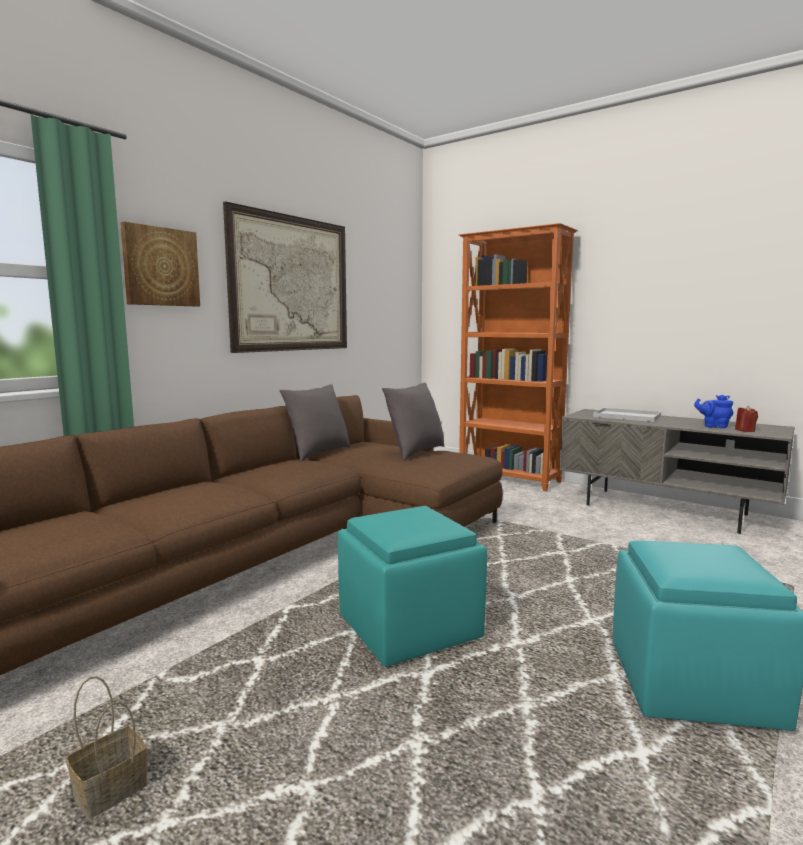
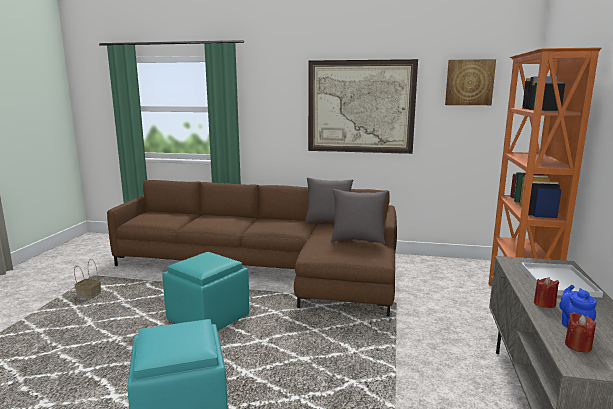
camera: 65 degrees right, 5 degrees up
(160, 267) = (268, 102): picture -> picture (469, 82)
(673, 424) = (544, 304): none -> red candle

